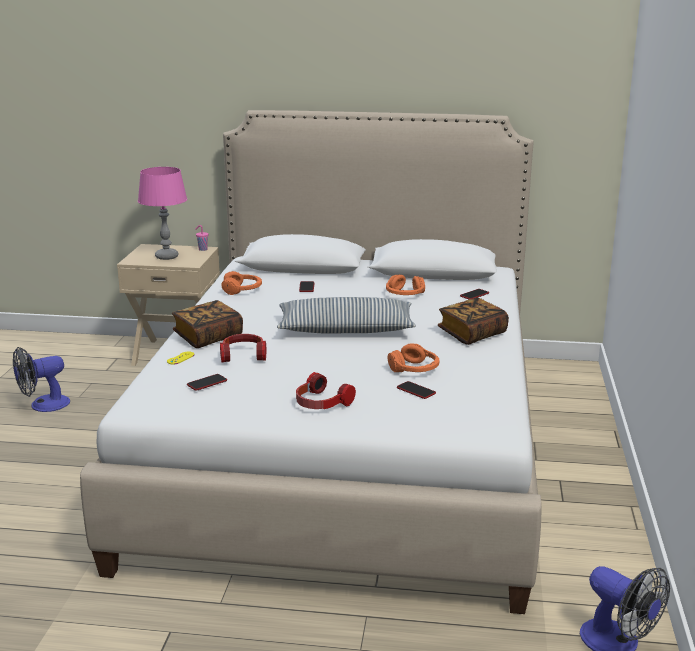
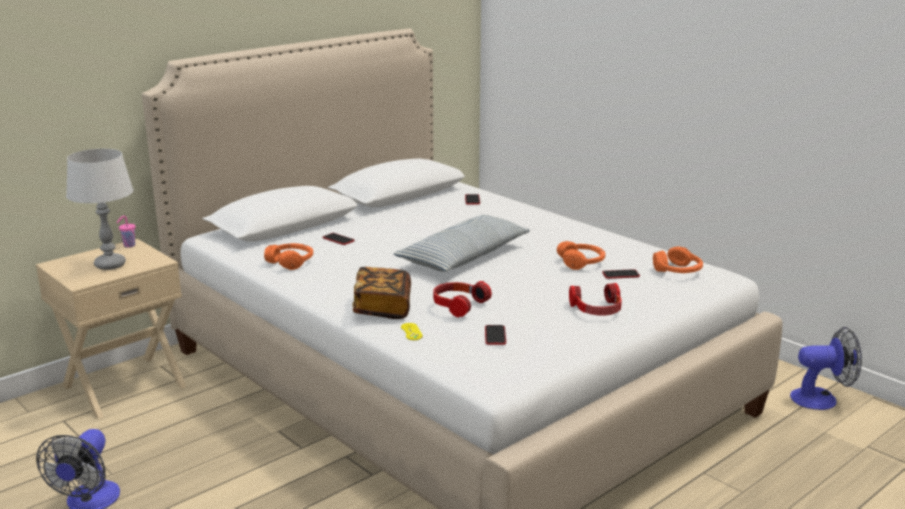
camera: 50 degrees left, 0 degrees up
(166, 256) = (110, 265): pink table lamp -> grey table lamp
(404, 294) = (426, 217): orange headphones -> orange headphones (678, 271)
(472, 334) = (546, 226): book -> none

